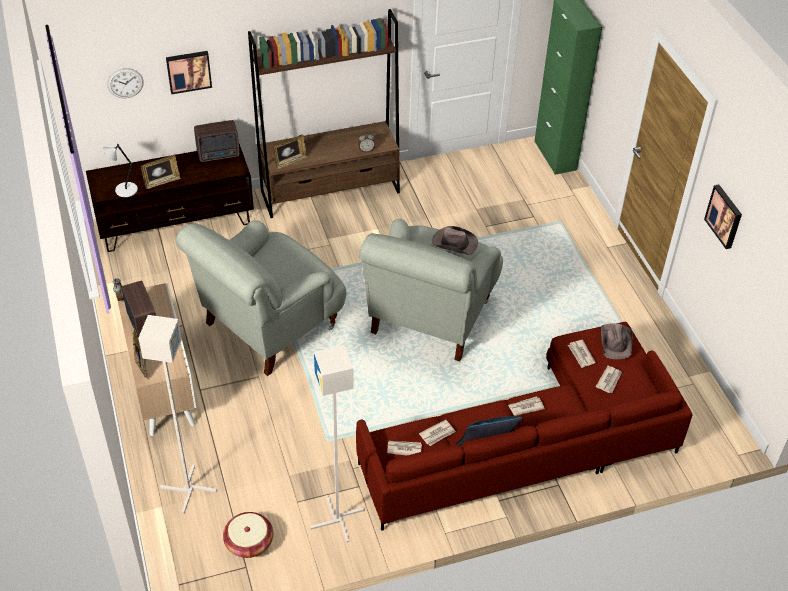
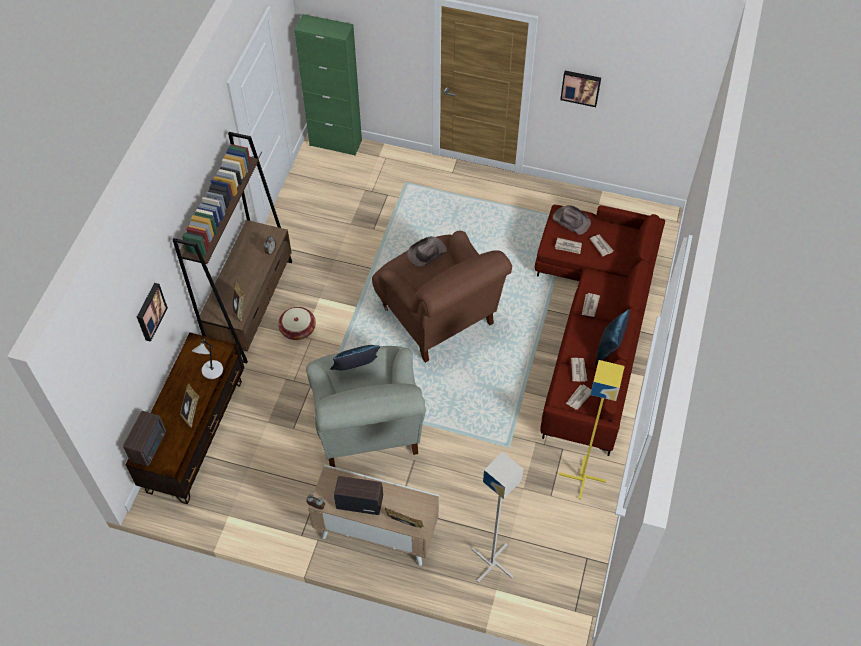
camera: 55 degrees left, 10 degrees up
(125, 83) = (122, 366): wall clock -> none
(125, 190) = (178, 445): grey table lamp -> grey table lamp (212, 371)
(219, 154) = (192, 353): radio -> radio (150, 446)
(249, 542) = (567, 545): basket -> basket (298, 329)
(283, 257) = (356, 370): none -> blue pillow
(338, 519) = (582, 477): grey floor lamp -> yellow floor lamp
(430, 318) = (439, 317): grey armchair -> brown armchair

